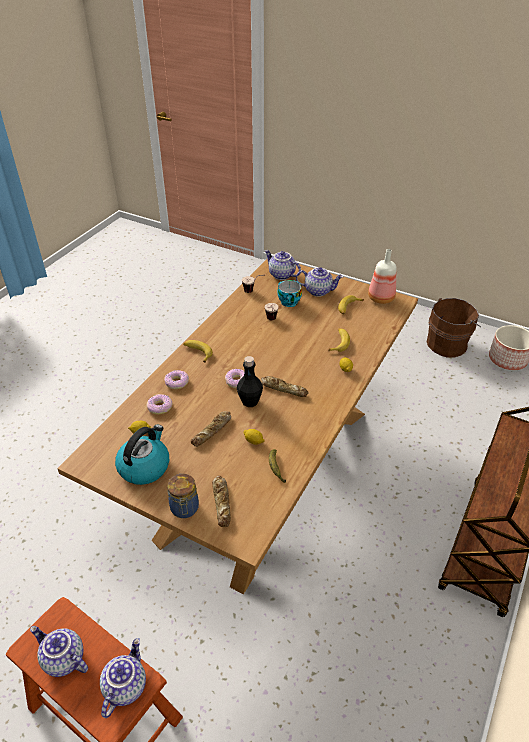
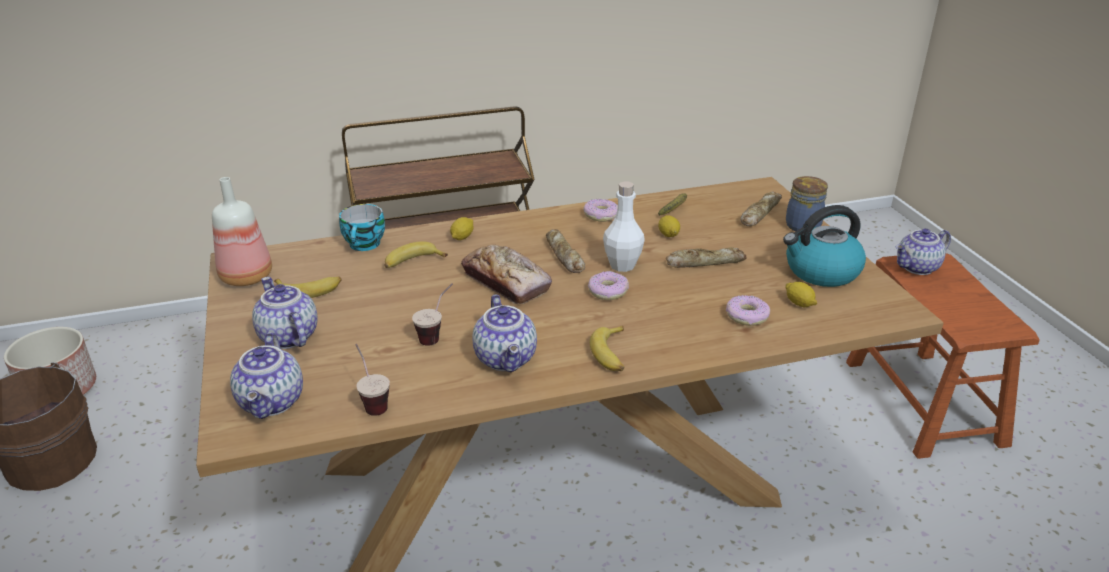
camera: 135 degrees left, 10 degrees down
(63, 660) = (974, 305): teapot -> teapot (507, 359)
(177, 382) = (691, 332): donut -> donut (601, 215)
(250, 401) = (622, 265): black bottle -> white bottle
(285, 358) = (506, 282): none -> bread
(287, 301) = (360, 349): cup -> cup (365, 245)

